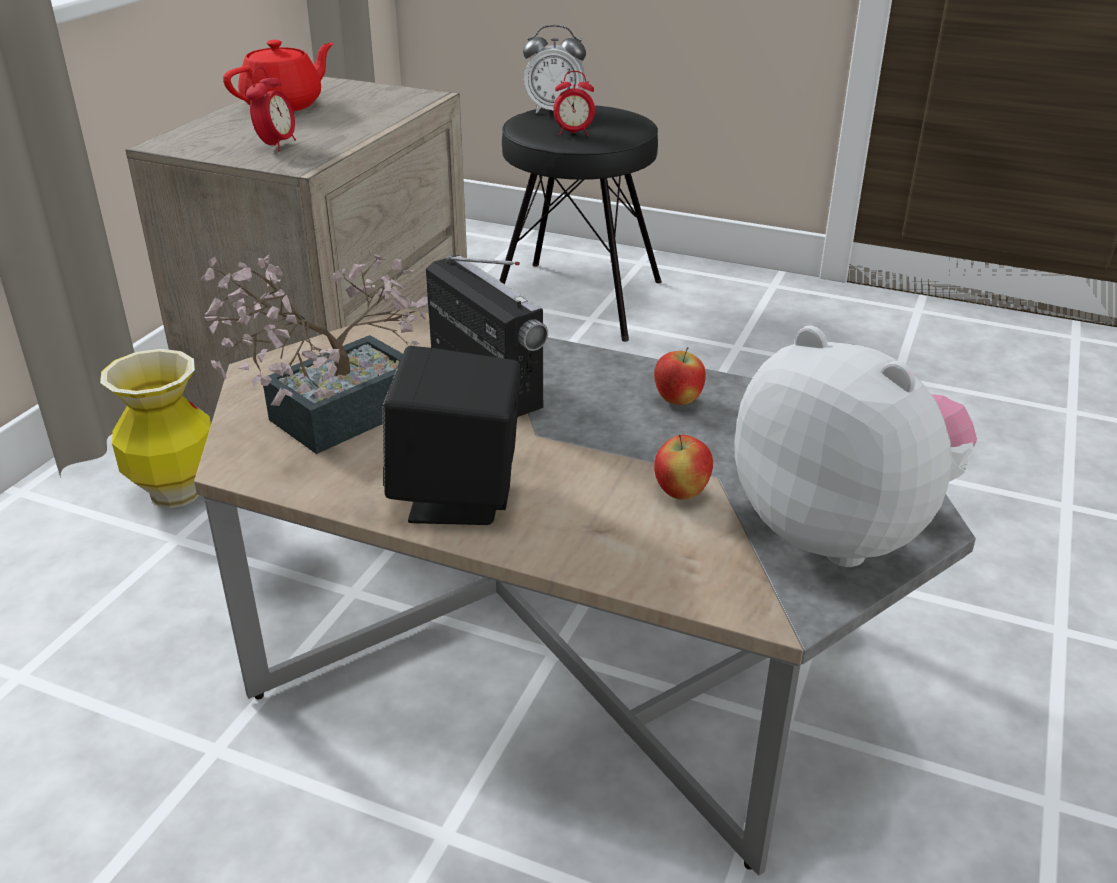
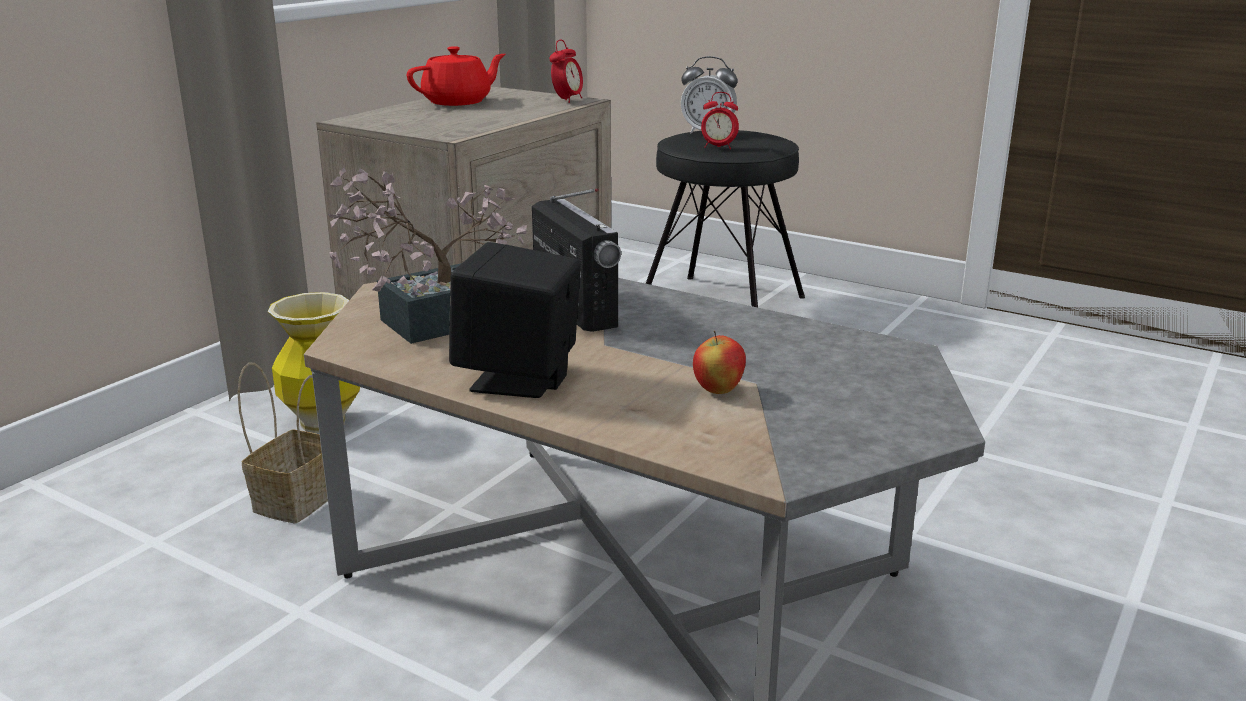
camera: 10 degrees right, 10 degrees down
(173, 599) = (297, 499): none -> basket
(276, 145) = (439, 124): alarm clock -> alarm clock (567, 100)
(677, 401) = (741, 331): apple -> none
(841, 530) = (856, 426): plush toy -> none

